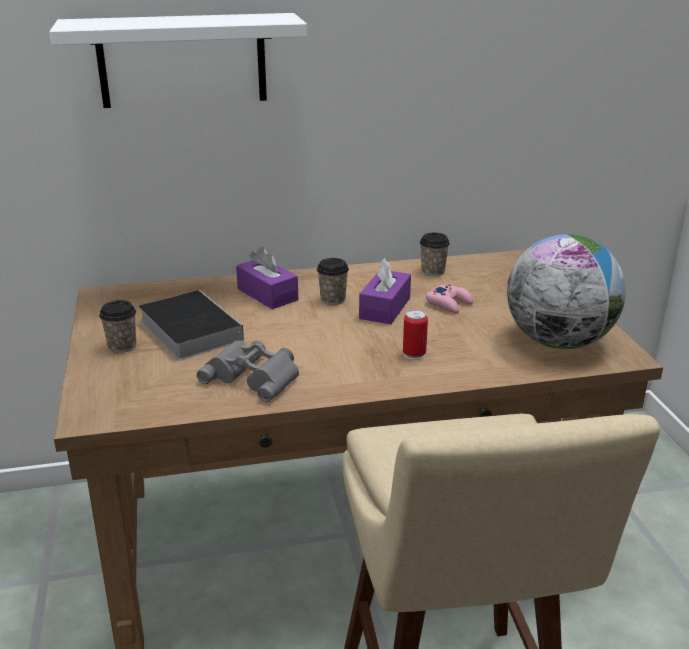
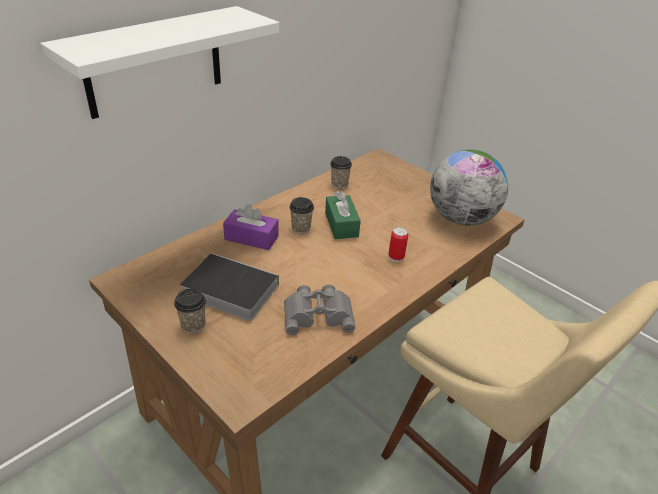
camera: 35 degrees left, 10 degrees up
(385, 308) = (341, 224): purple tissue box -> green tissue box
(449, 303) = (375, 208): pink game controller -> none

